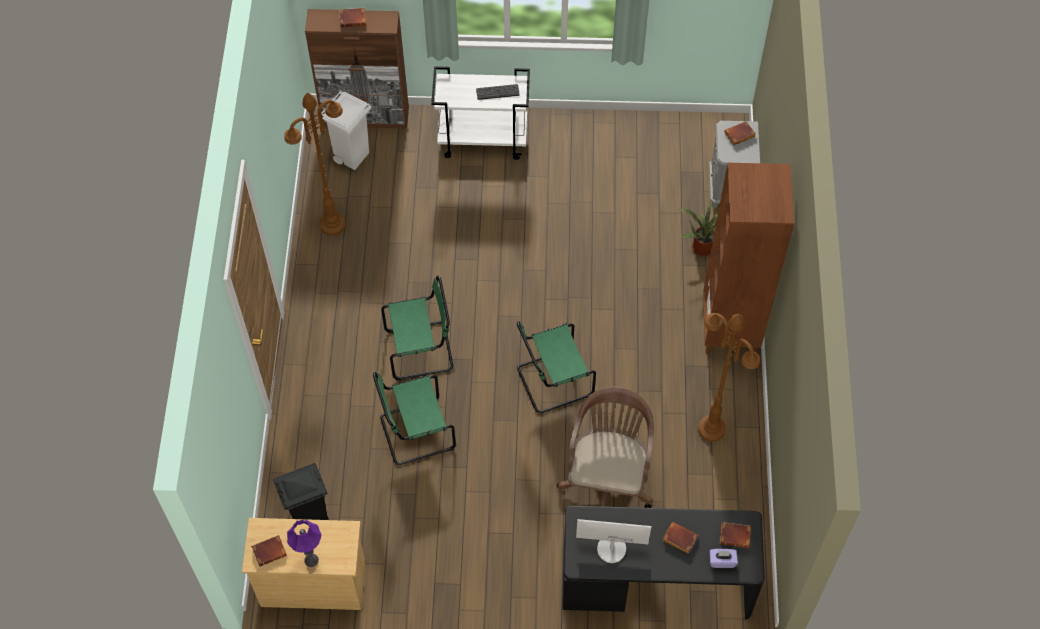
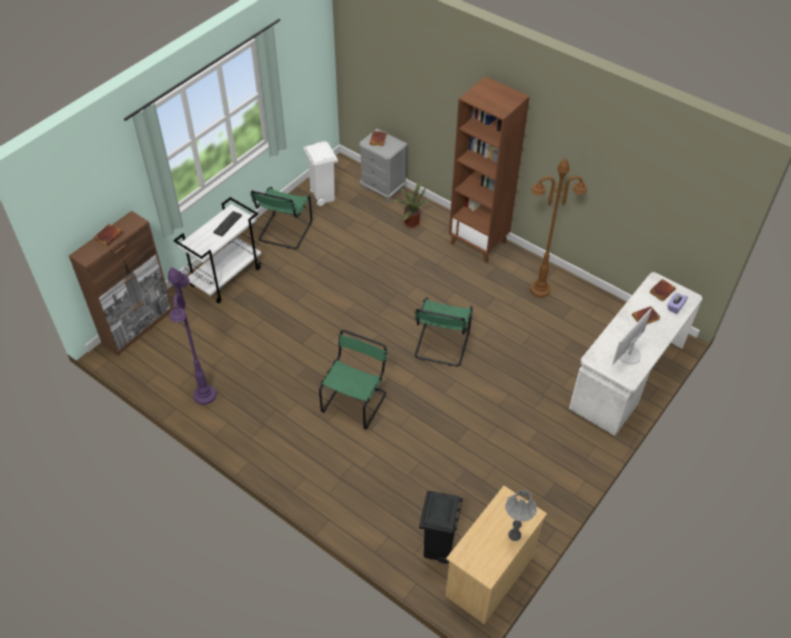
camera: 55 degrees left, 10 degrees down
(270, 551) = (486, 559): brown book -> none
(311, 560) = (514, 535): purple table lamp -> grey table lamp
(333, 224) = (205, 395): brown floor lamp -> purple floor lamp
(353, 156) = (162, 352): white trash can -> white trash can (323, 197)
(414, 432) = (416, 443): green chair -> green chair (284, 232)
(607, 479) = (536, 358): brown office chair -> none
(656, 582) = (627, 376): black desk -> white desk

